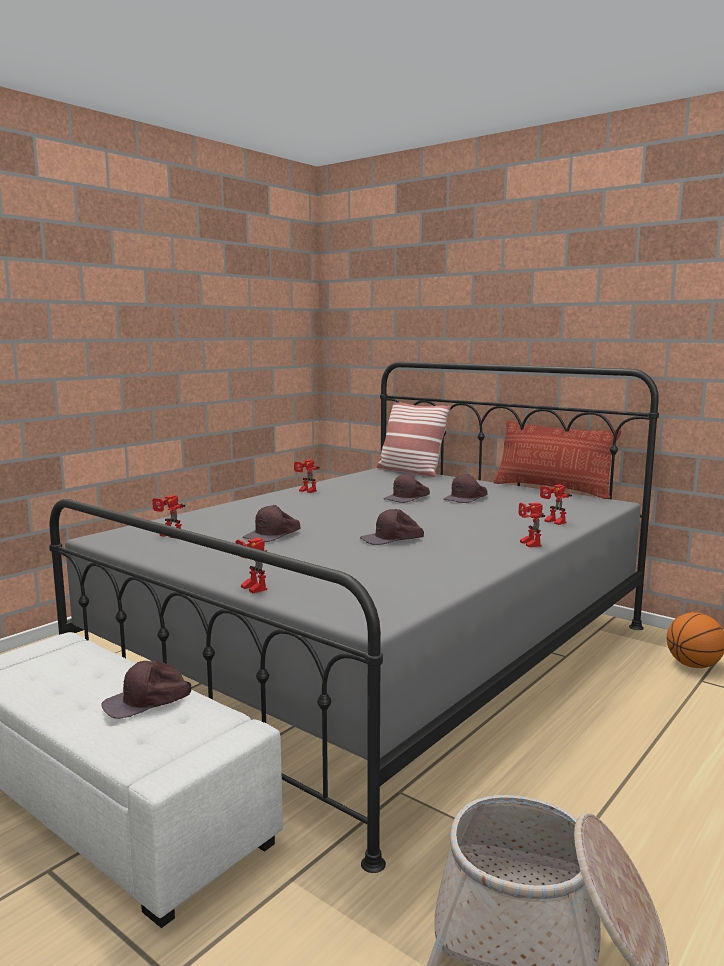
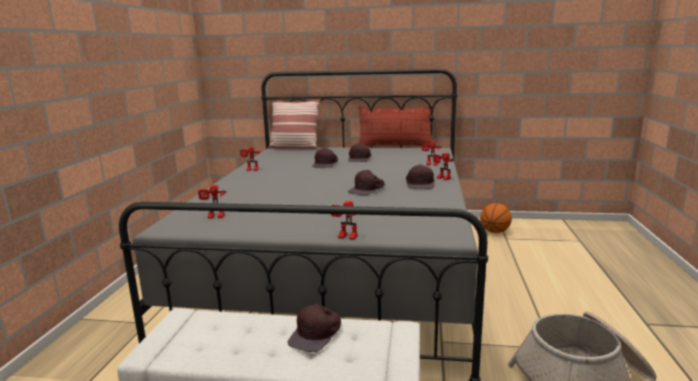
camera: 30 degrees left, 5 degrees up
(273, 534) = (288, 201): brown cap -> brown cap (420, 184)

